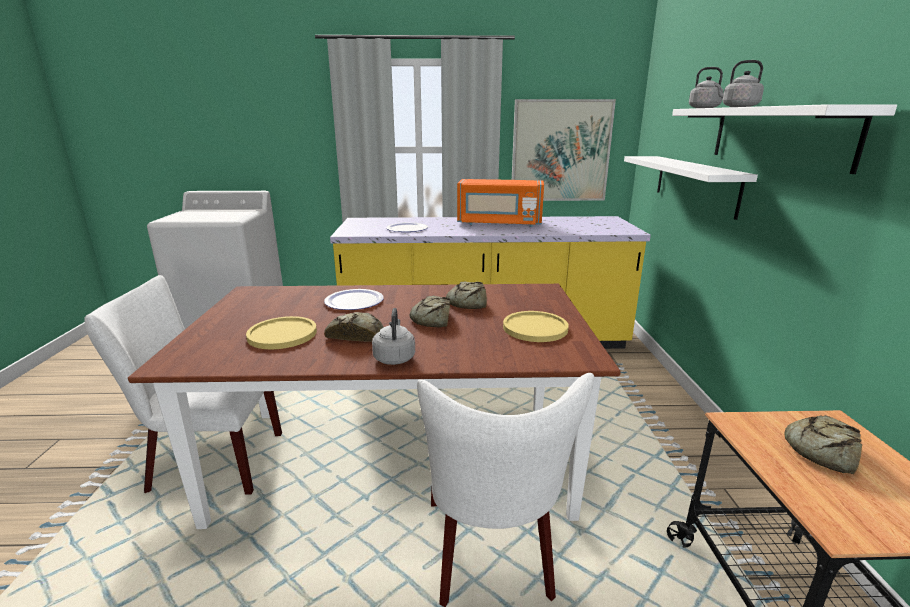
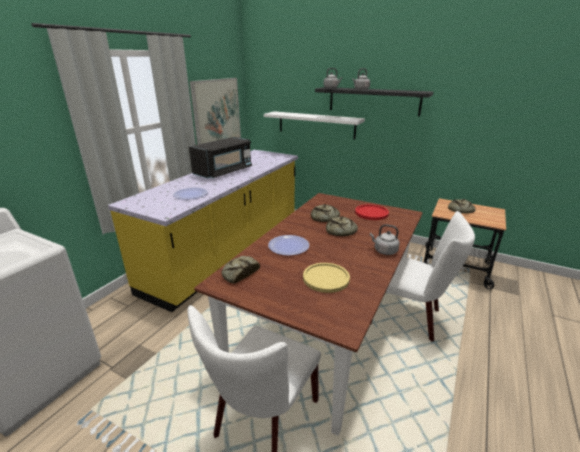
camera: 60 degrees left, 5 degrees up
(356, 334) = (345, 255): bread -> bread (239, 273)
(499, 223) = (224, 172): orange microwave -> black microwave
(535, 328) = (371, 213): yellow plate -> red plate
(777, 135) = (373, 101): white shelf -> black shelf

